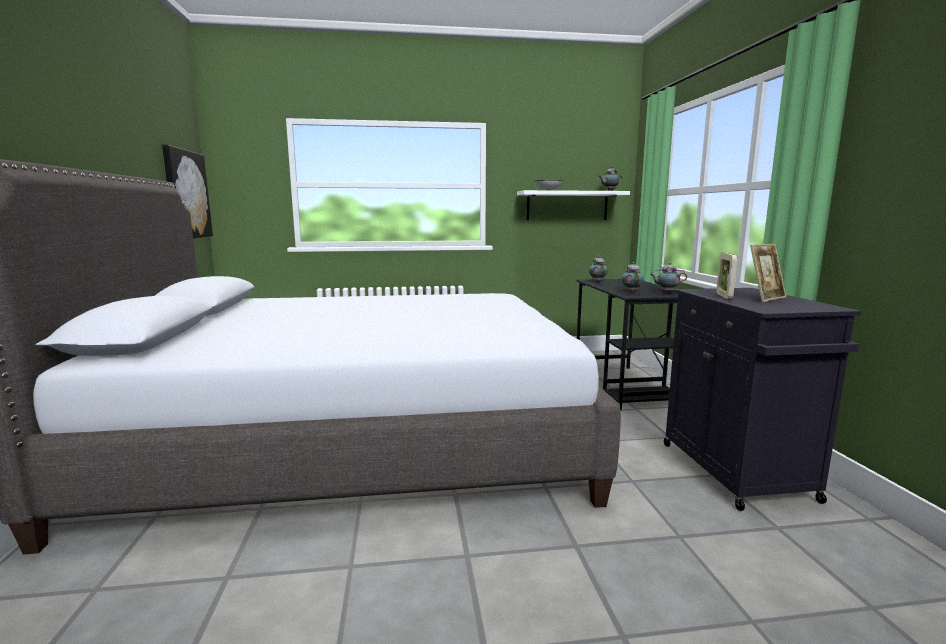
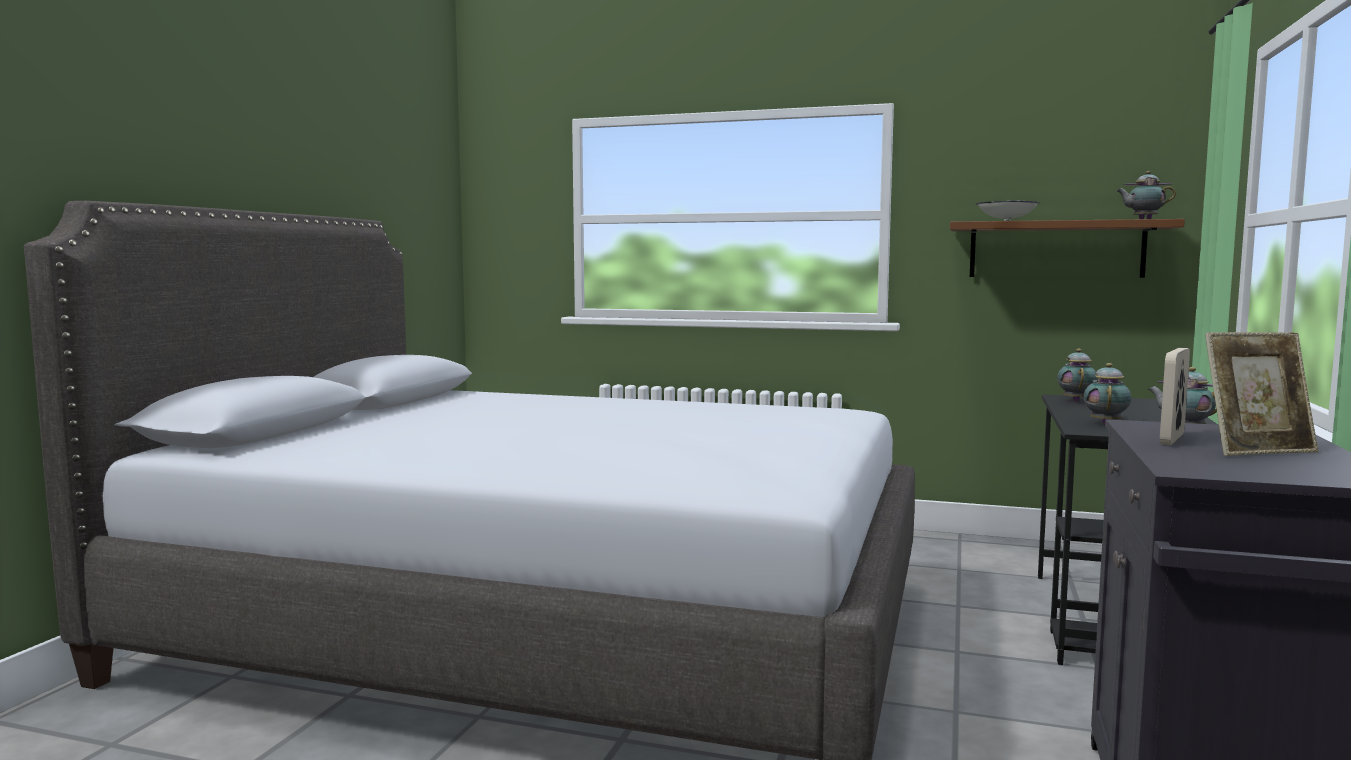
camera: 25 degrees right, 5 degrees down
(186, 194) = (422, 237): picture -> none
(567, 206) = (1056, 250): white shelf -> brown shelf

